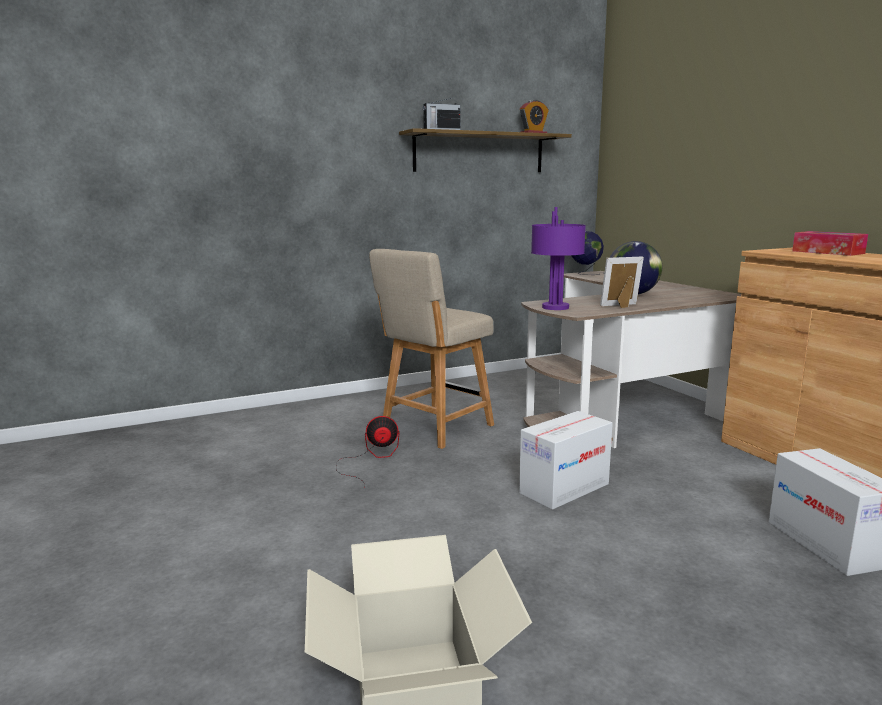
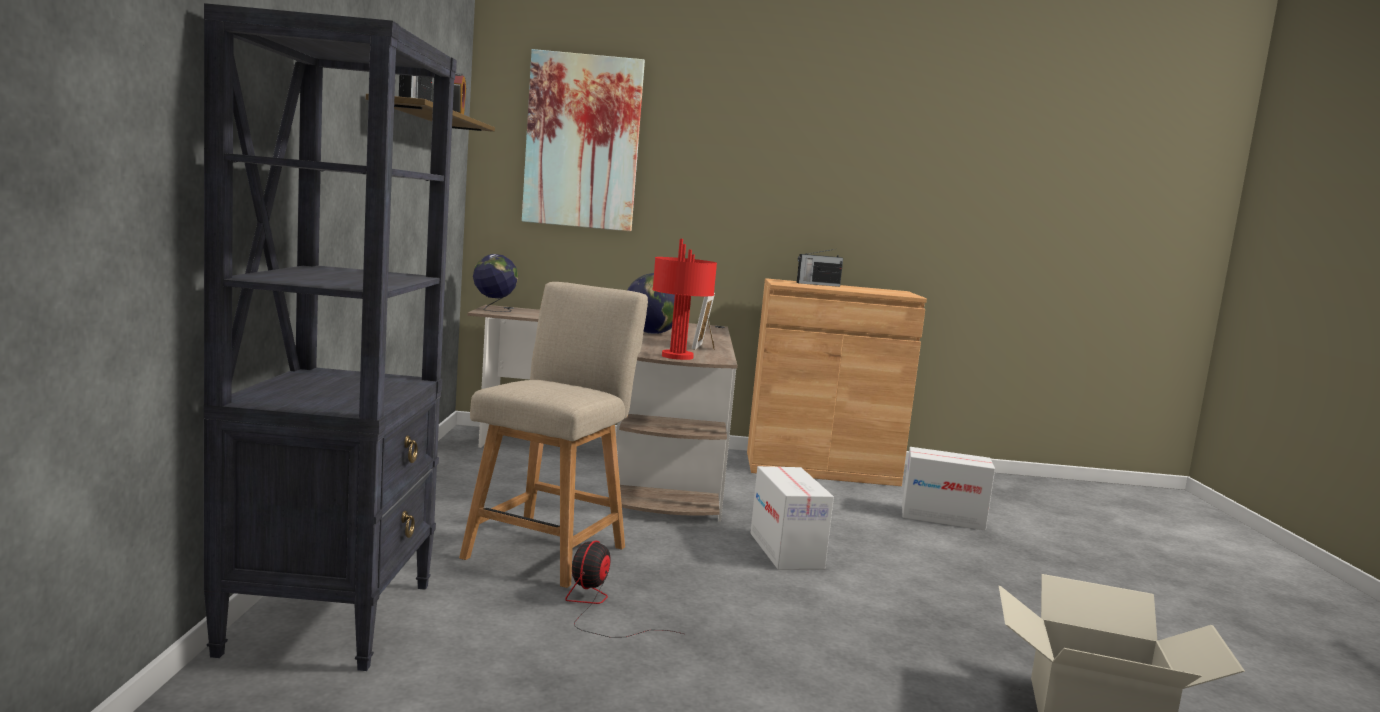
camera: 65 degrees left, 5 degrees down
(290, 416) = (331, 617): none -> black bookcase
(434, 428) = (549, 550): beige chair -> beige chair turned 135 degrees counterclockwise
(556, 307) = (678, 356): purple table lamp -> red table lamp
(661, 132) = (582, 142): none -> picture
(827, 252) = (817, 284): tissue box -> radio

